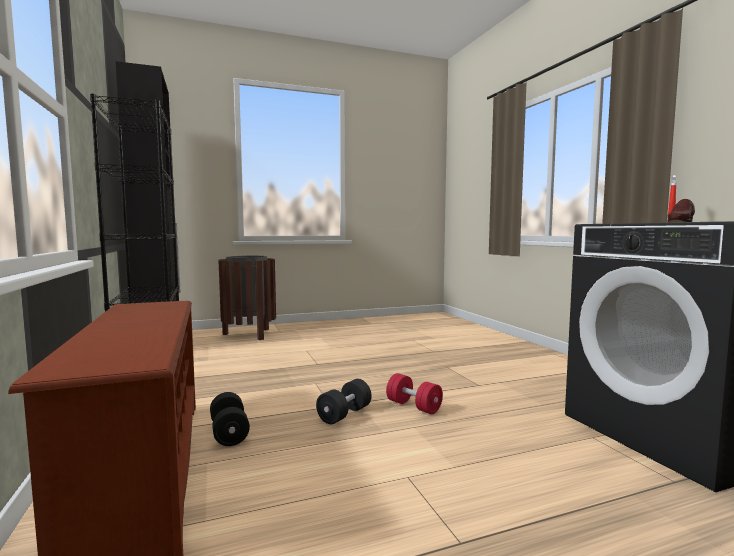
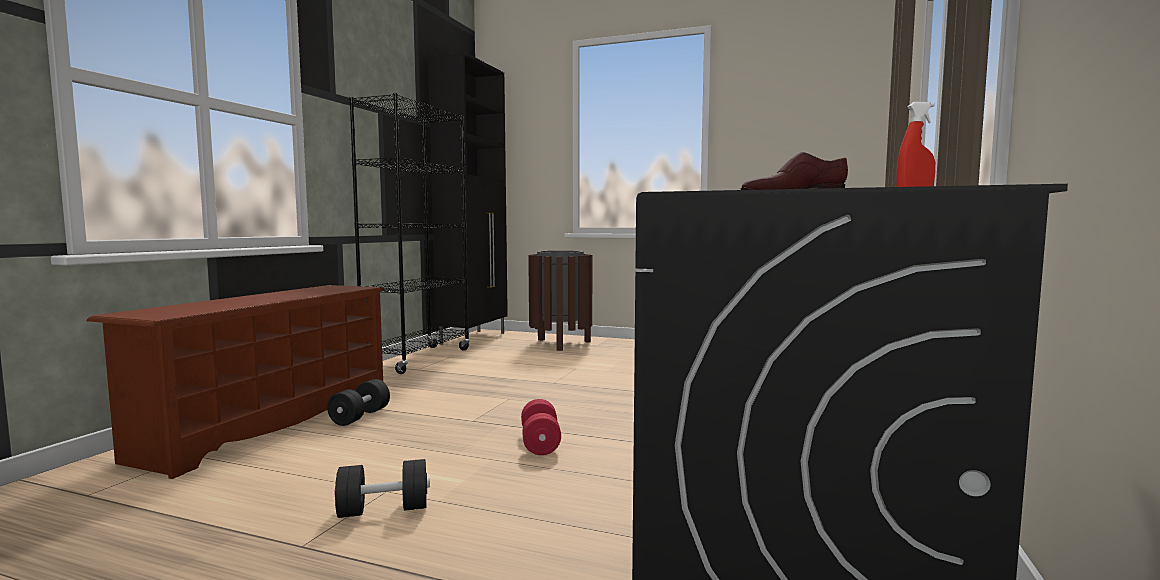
camera: 40 degrees right, 0 degrees up
(344, 414) = (465, 430): black dumbbell -> black dumbbell (384, 510)

